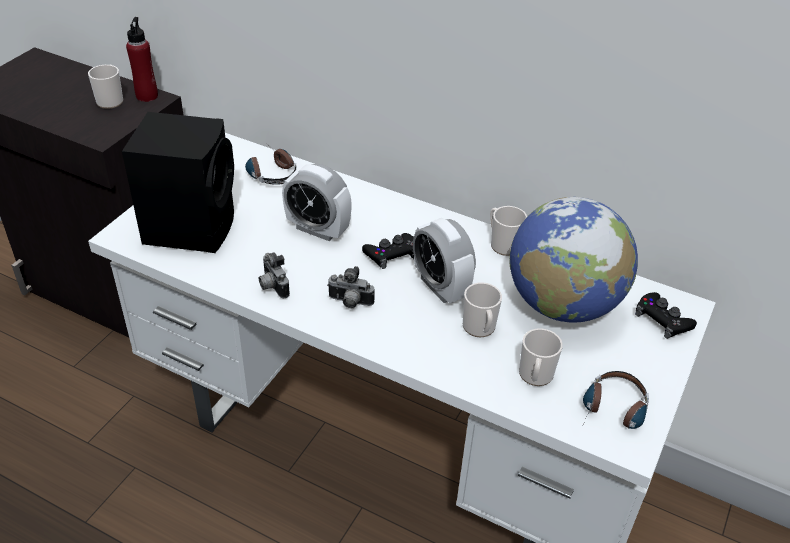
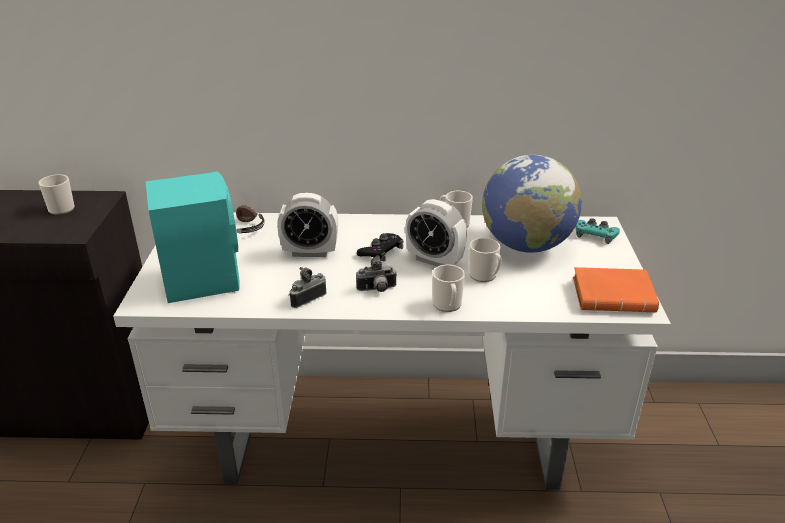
camera: 25 degrees left, 10 degrees down
(147, 96) = (94, 197): red bottle -> none
(191, 226) = (201, 279): black speaker -> turquoise speaker
(272, 286) = (306, 298): camera -> camera turned 105 degrees clockwise
(535, 376) = (547, 291): mug -> mug (448, 305)
(612, 413) = (614, 296): headphones -> orange book
(662, 320) = (595, 235): black game controller -> turquoise game controller

